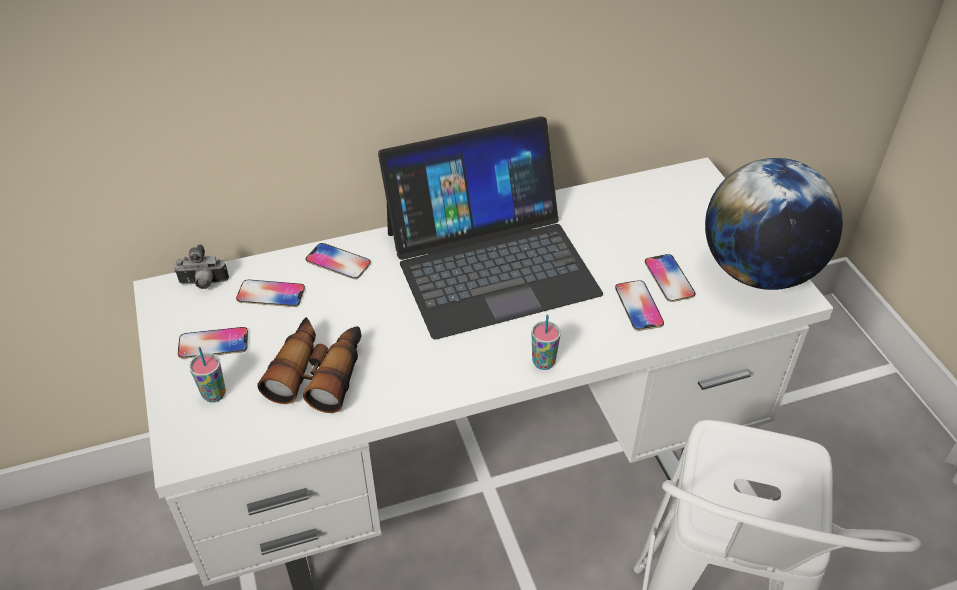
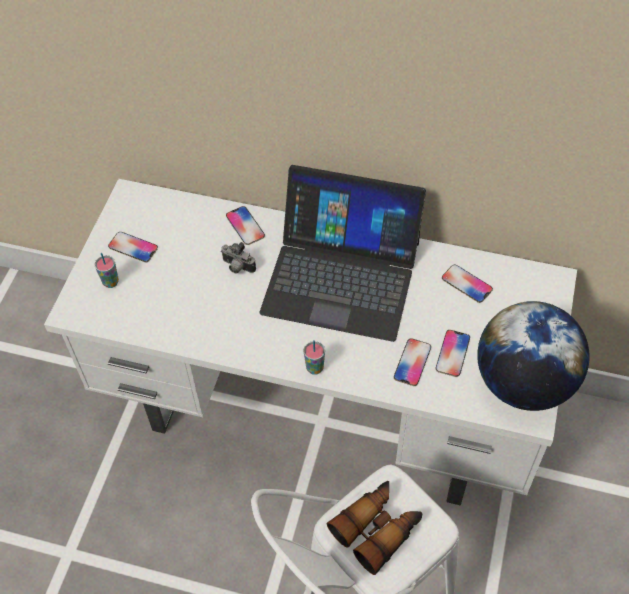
camera: 35 degrees right, 10 degrees up
(203, 284) = (155, 201): camera -> camera (237, 267)
(271, 294) = (188, 229): phone -> phone (466, 284)
(318, 372) = (177, 299): binoculars -> binoculars (377, 528)

